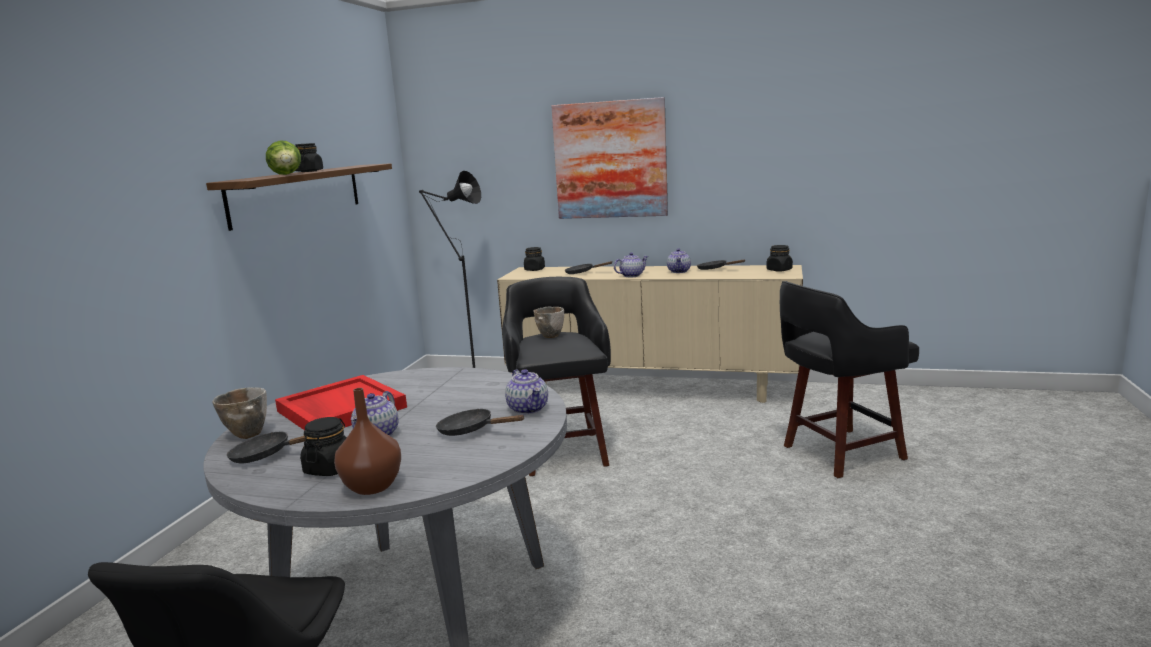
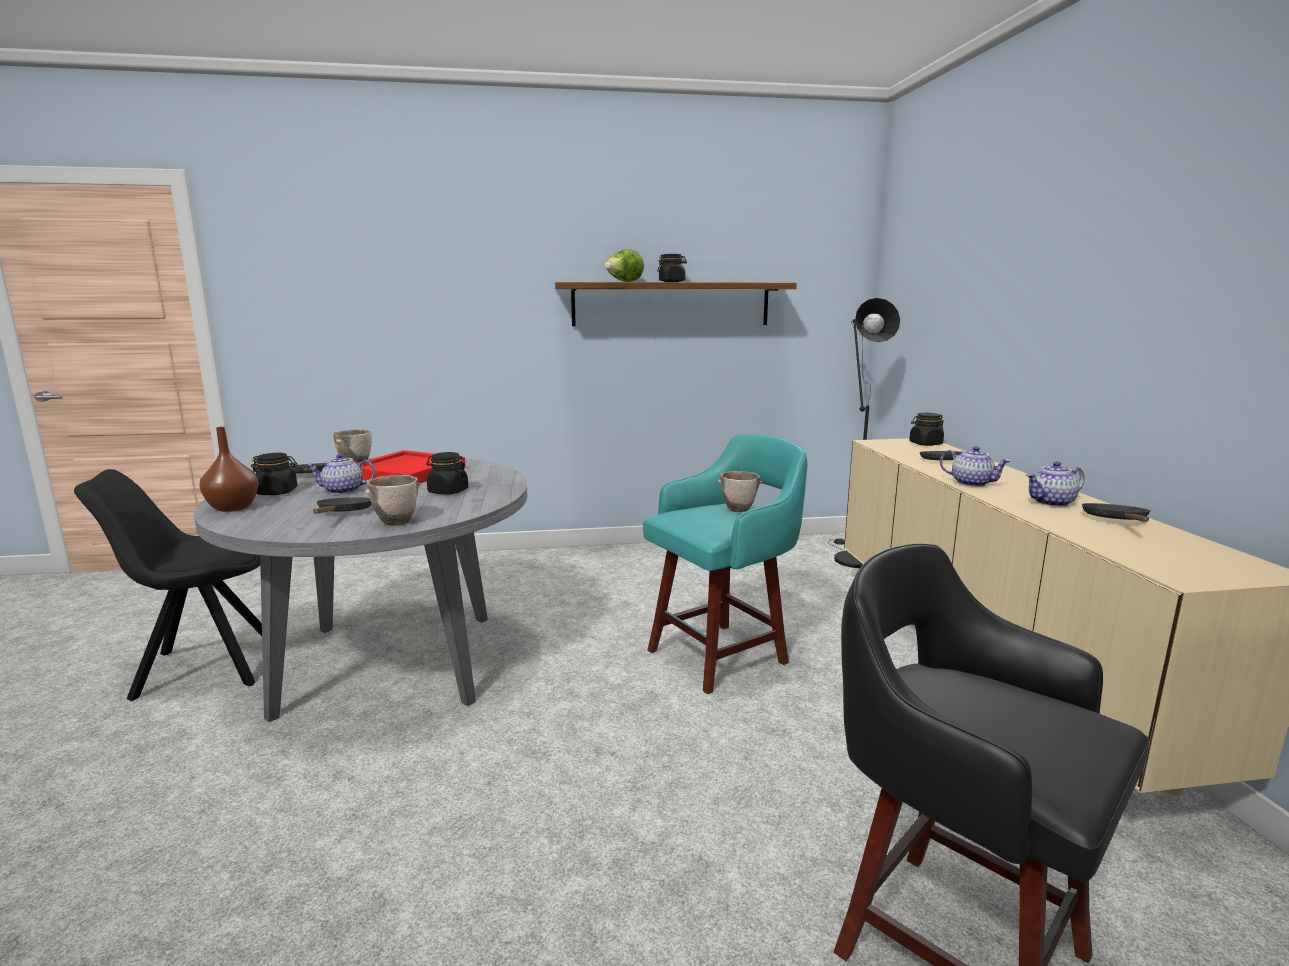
camera: 65 degrees right, 0 degrees up
(528, 409) = (398, 522): teapot -> bowl
(563, 451) = (722, 655): black stool -> turquoise stool
(610, 160) = (1048, 296): picture -> none
(779, 270) = (1219, 566): black jar -> black jar (448, 491)

